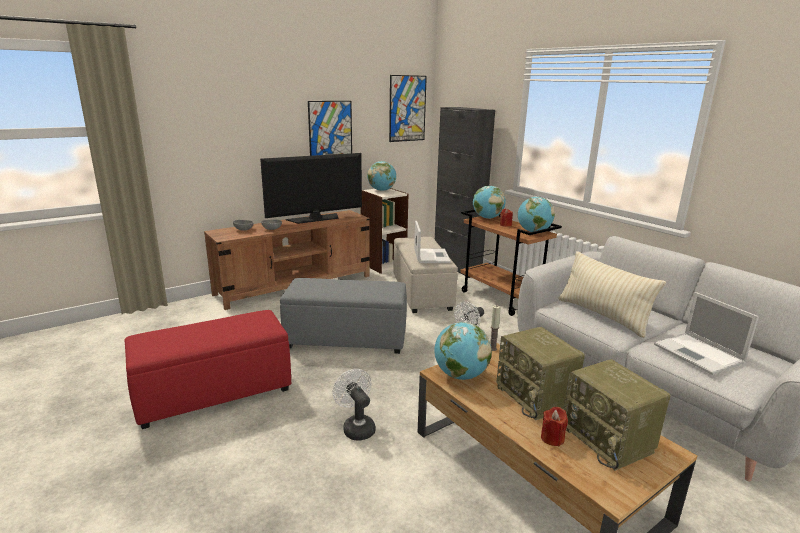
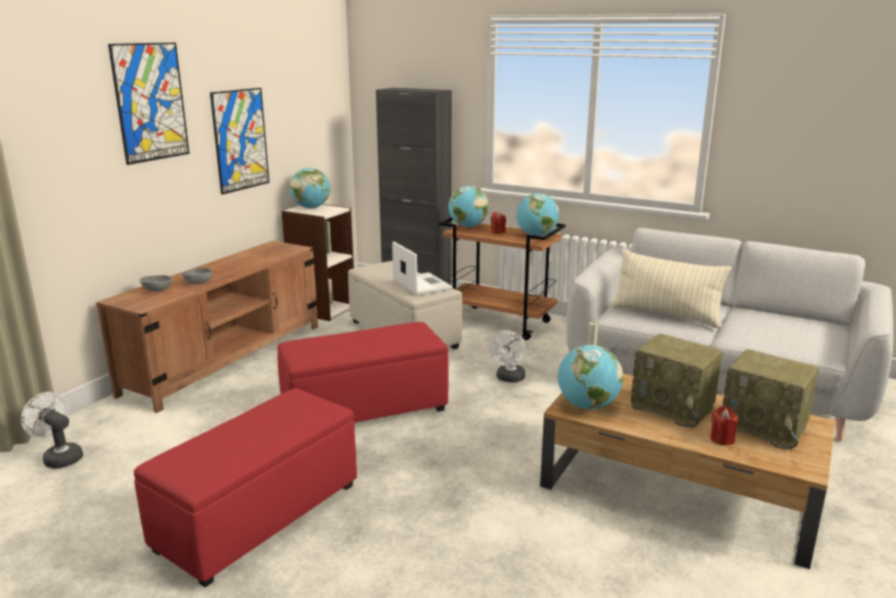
camera: 25 degrees left, 0 degrees up
(315, 219) = (241, 259): television -> none
(347, 339) = (366, 409): grey ottoman -> red ottoman
(356, 427) = (472, 501): white fan -> white fan (59, 457)
(407, 108) = (323, 93): picture -> picture (150, 102)
(699, 354) = (776, 332): laptop -> none

